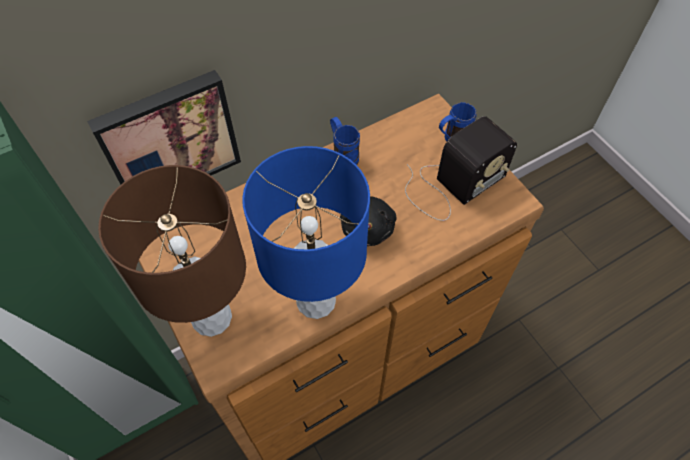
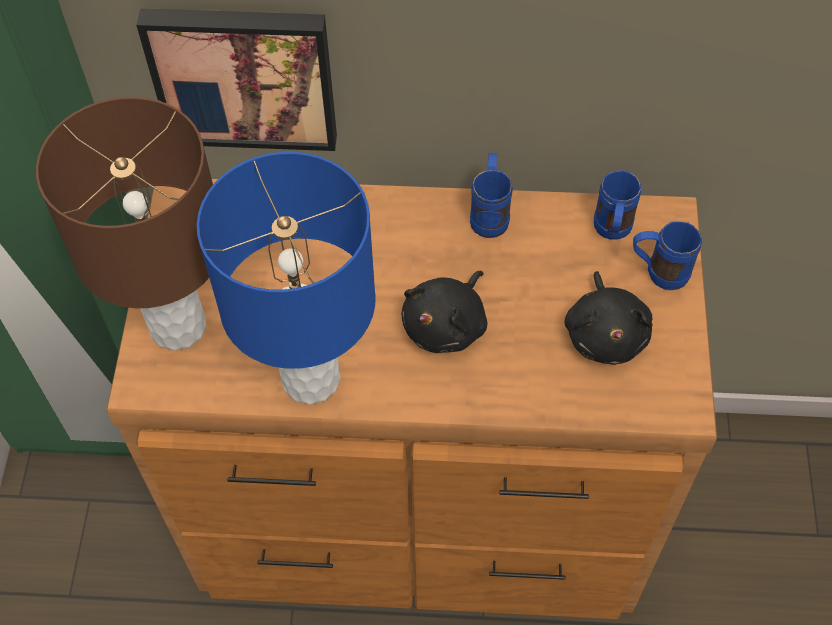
camera: 35 degrees right, 0 degrees up
(412, 132) = (611, 232): none -> blue mug
(451, 185) = (605, 334): radio -> black plush toy

